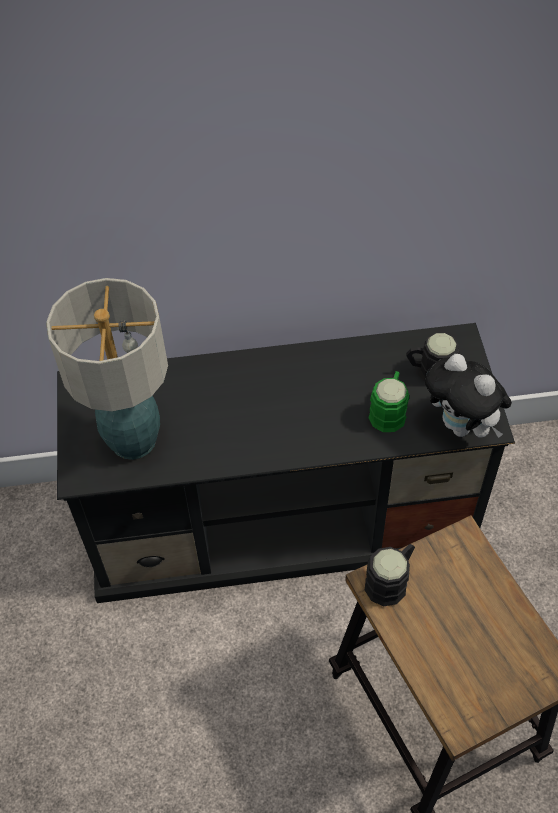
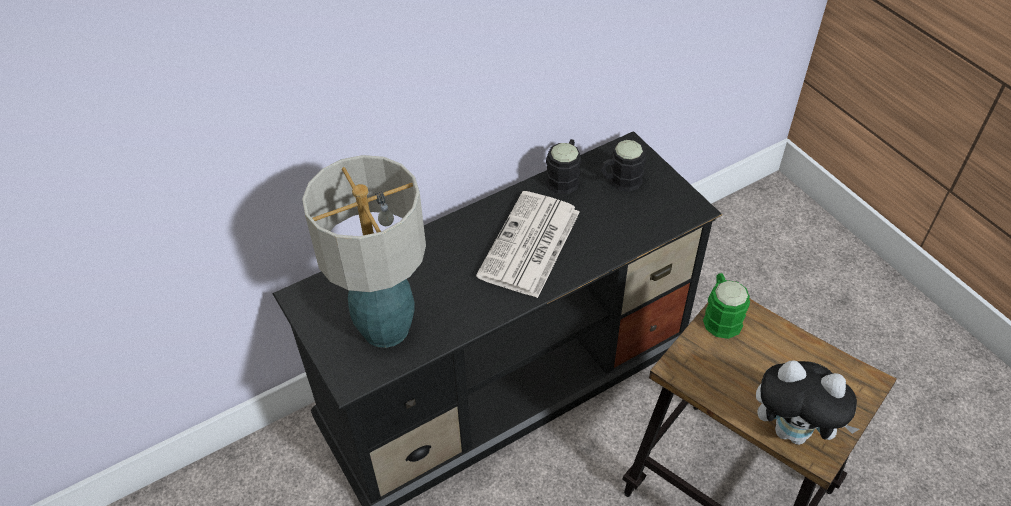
camera: 25 degrees left, 5 degrees down
(305, 407) = (530, 245): none -> newspaper
(389, 411) = (604, 224): green mug -> green mug (720, 316)
(391, 580) = (692, 360): black mug -> black mug (564, 177)
(462, 426) = (673, 216): plush toy -> plush toy (793, 431)

